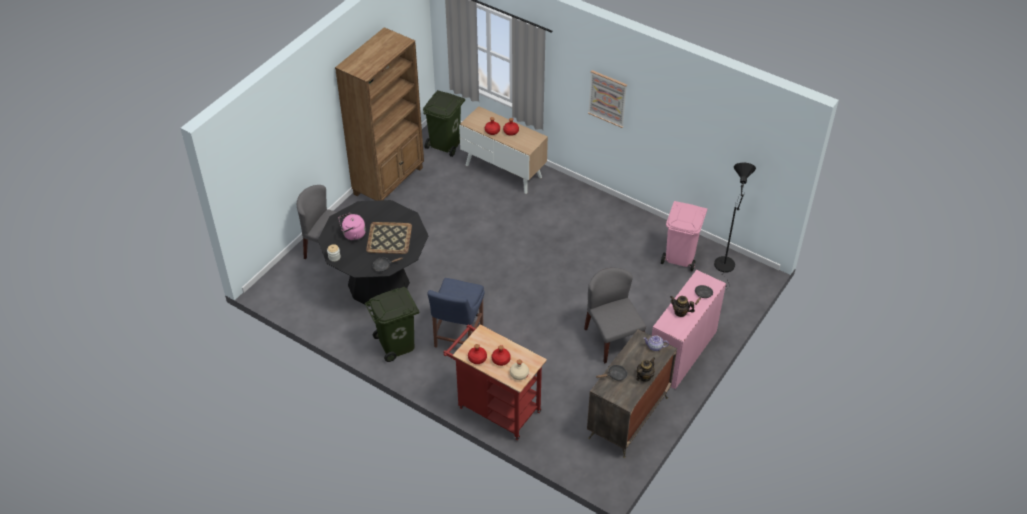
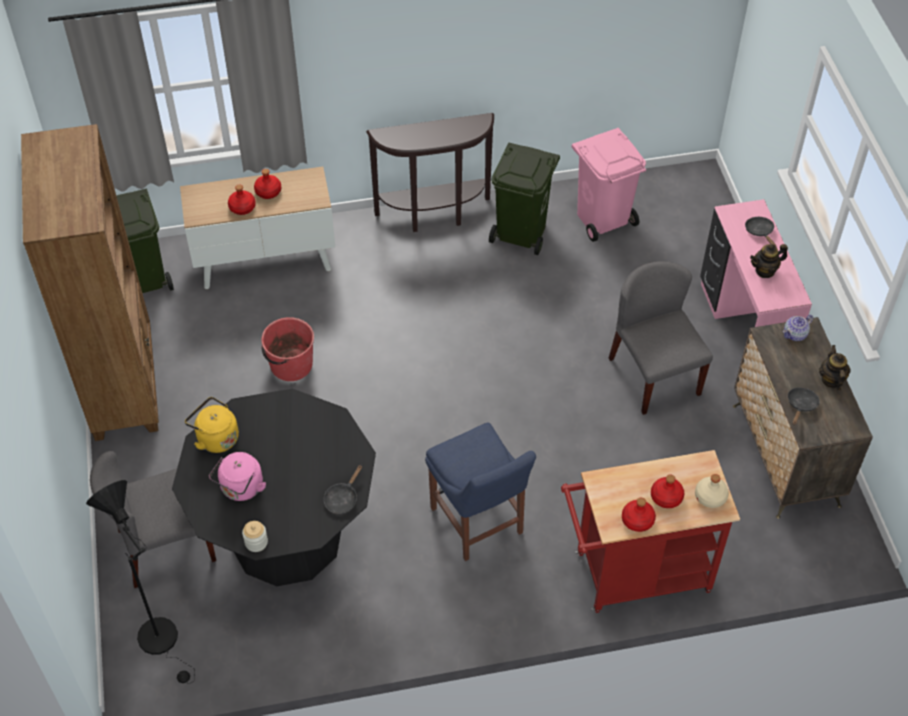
camera: 45 degrees left, 5 degrees up
(367, 209) = (215, 438): none -> yellow kettle
(388, 238) = (299, 455): tray -> none
(397, 345) = (415, 600): green trash can -> green trash can (522, 233)
(461, 220) = (290, 365): none -> red bucket
(601, 202) = (435, 216): none -> brown console table
(607, 98) = (410, 51): picture -> none
(612, 339) = (653, 375): grey chair -> grey chair turned 45 degrees clockwise
(725, 268) = (663, 195): black floor lamp -> black floor lamp (163, 641)

